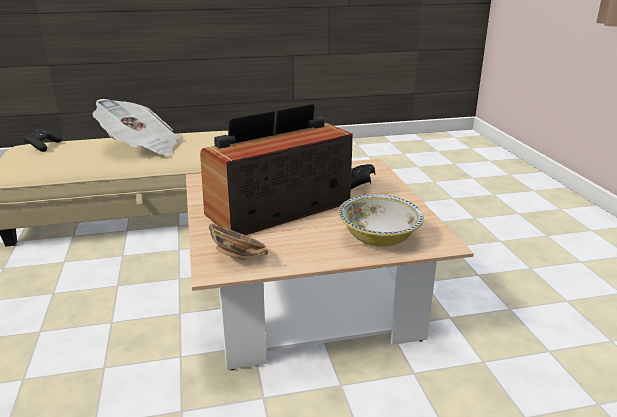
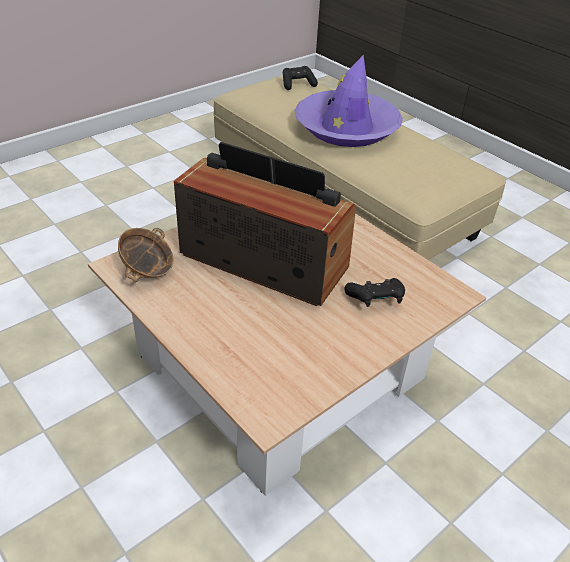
camera: 60 degrees right, 15 degrees up
(141, 147) = (346, 128): newspaper -> purple hat
(379, 238) = (247, 355): bowl -> none

